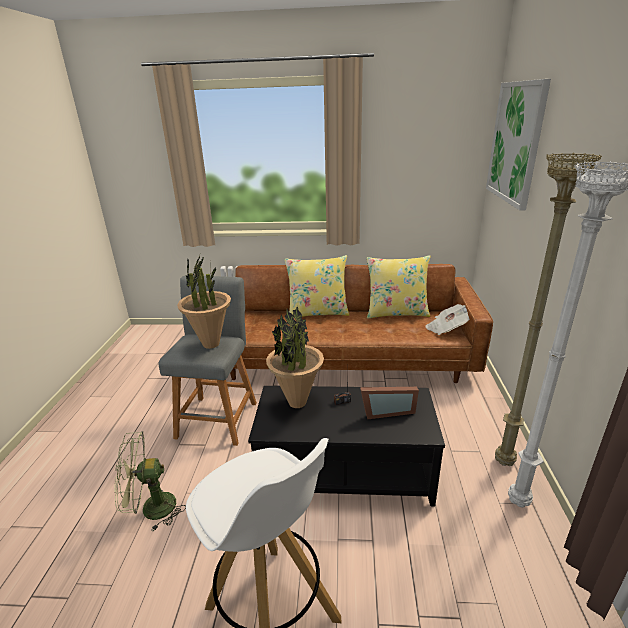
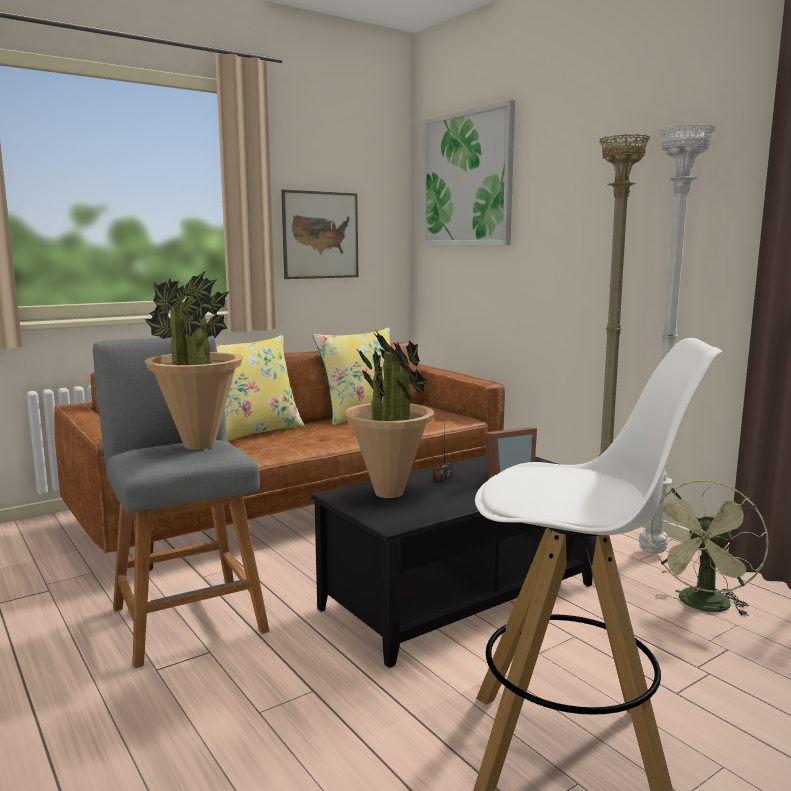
camera: 40 degrees left, 15 degrees down
(151, 509) = (223, 757): green fan -> green fan (703, 606)
(403, 179) = (320, 235): none -> picture
(446, 329) = (444, 415): newspaper -> none

